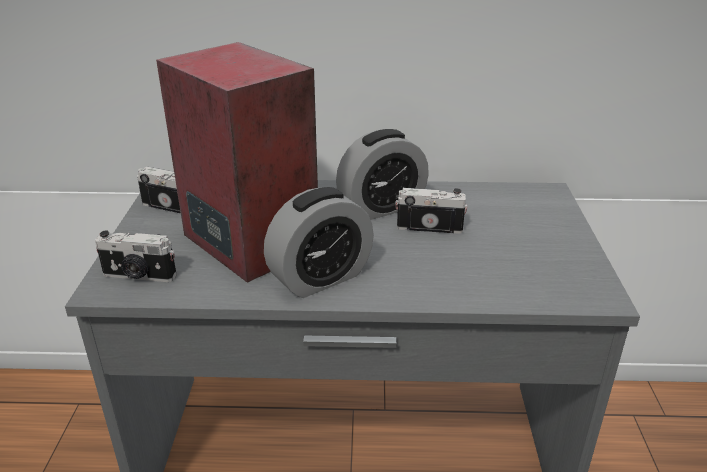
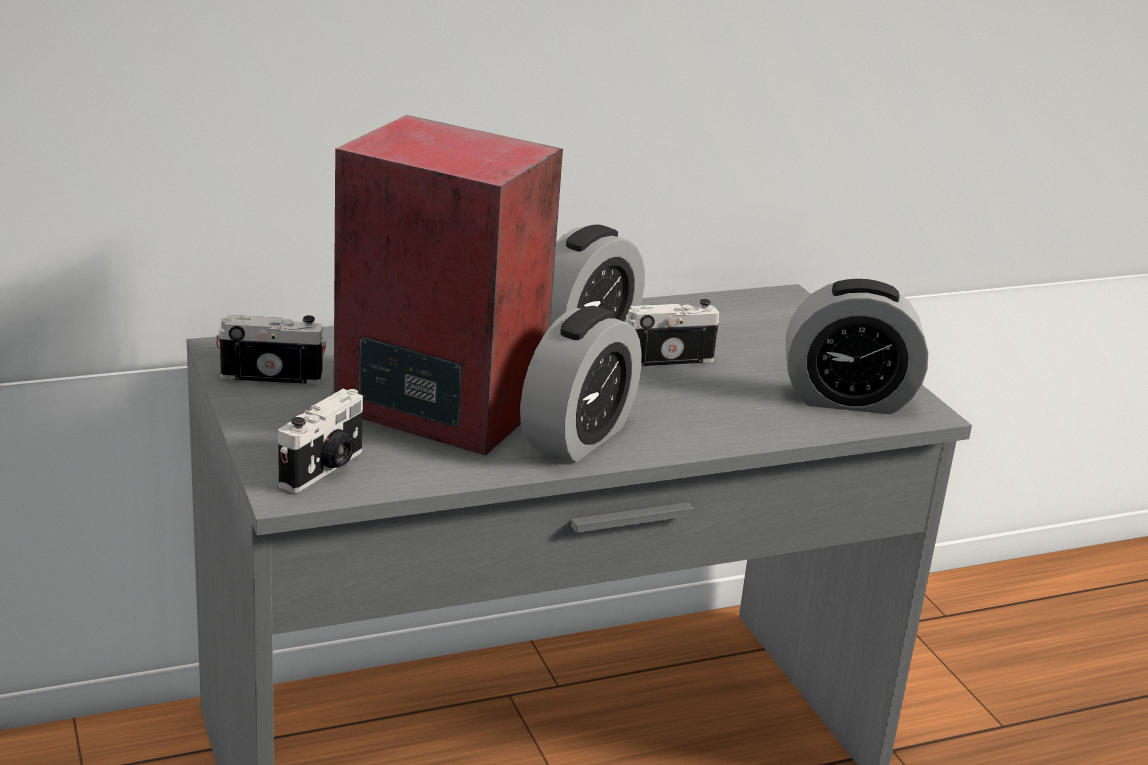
camera: 25 degrees left, 5 degrees down
(139, 276) = (324, 469): camera -> camera turned 45 degrees counterclockwise
(545, 277) = (847, 399): none -> alarm clock

